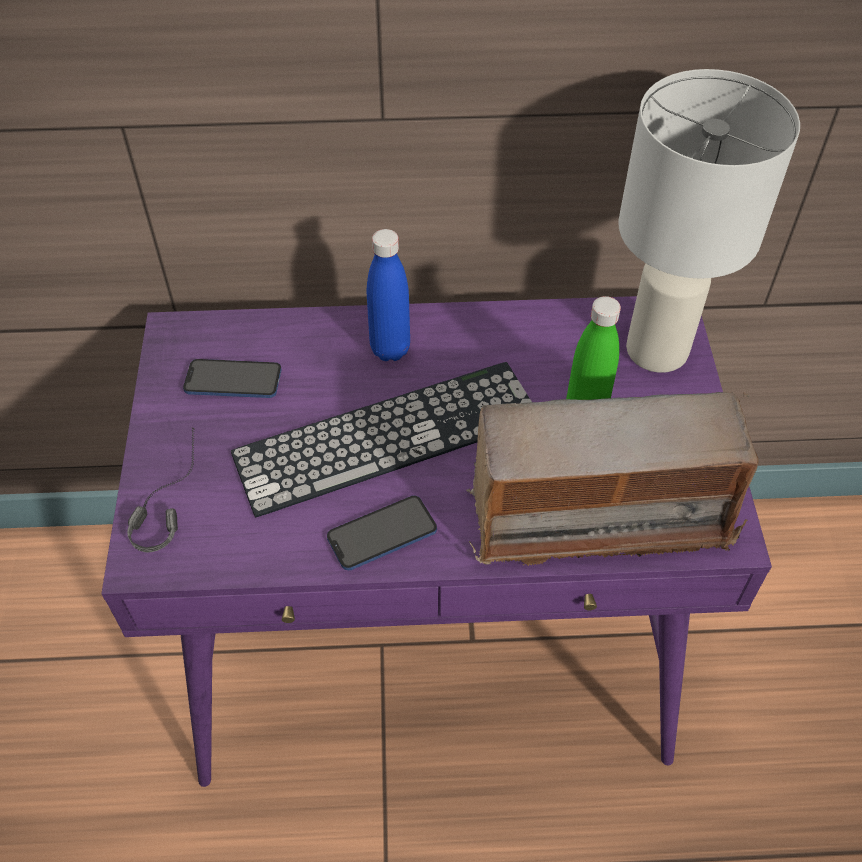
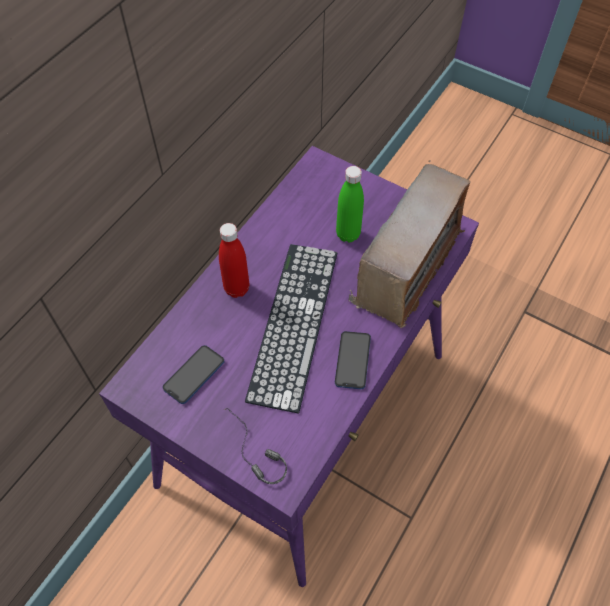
camera: 55 degrees left, 5 degrees up
(390, 349) = (237, 288): blue bottle -> red bottle
(657, 351) = (334, 182): white table lamp -> none

